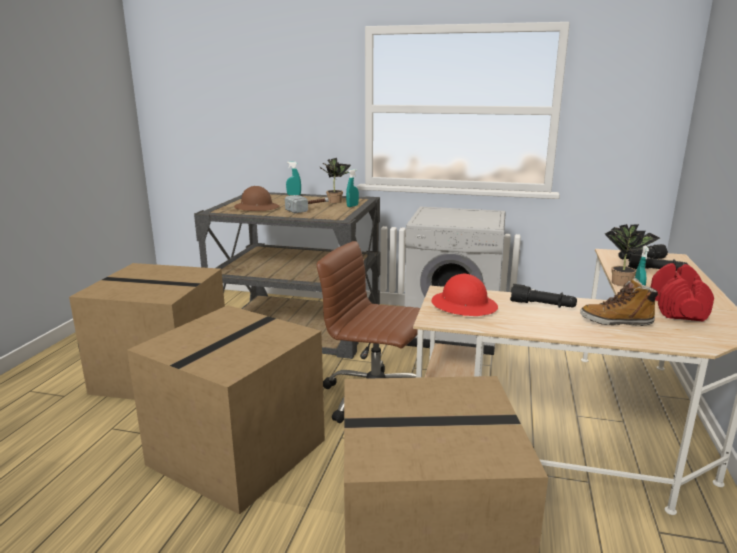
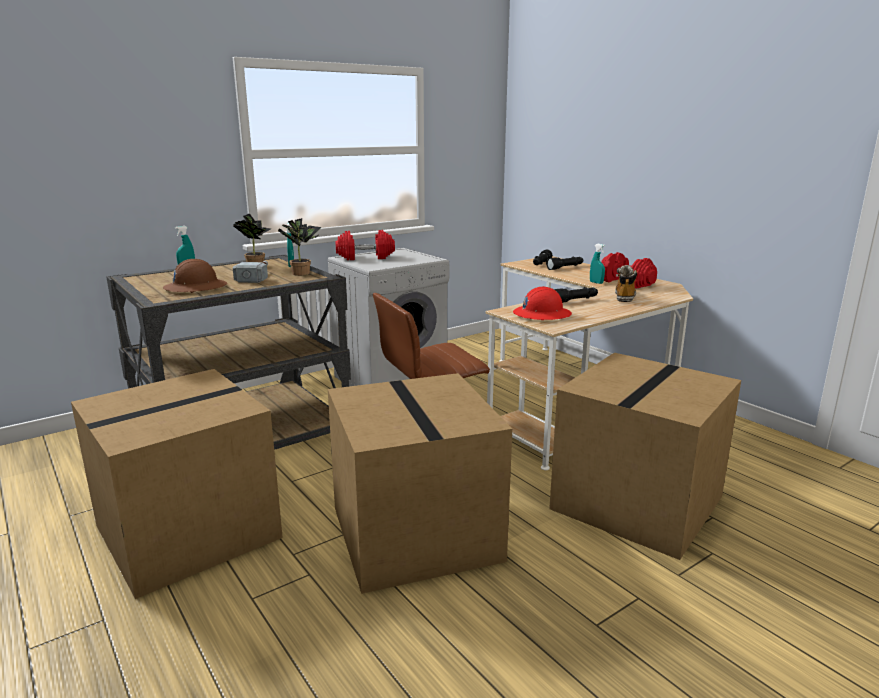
camera: 50 degrees left, 0 degrees up
(444, 212) = (365, 257): none -> red dumbbell
(616, 321) = (624, 297): boot -> boot turned 150 degrees clockwise
(624, 282) = (570, 277): potted plant -> potted plant (302, 273)

